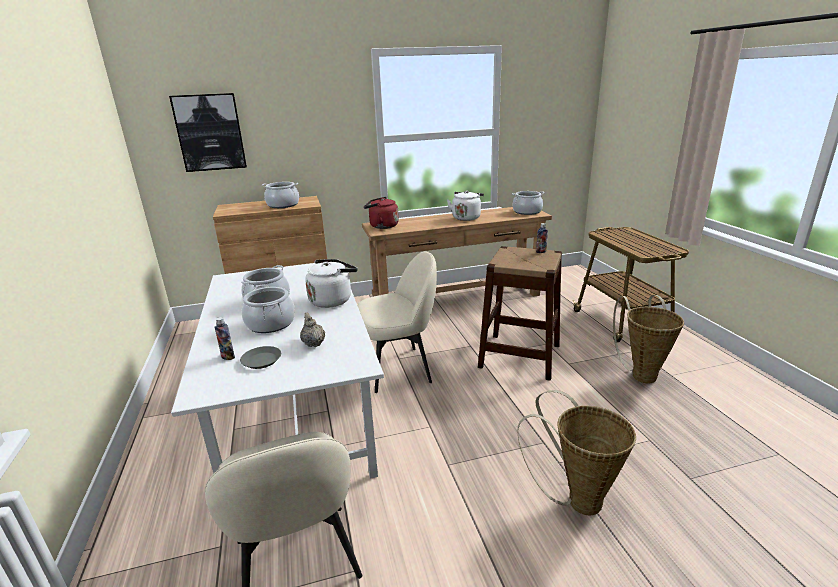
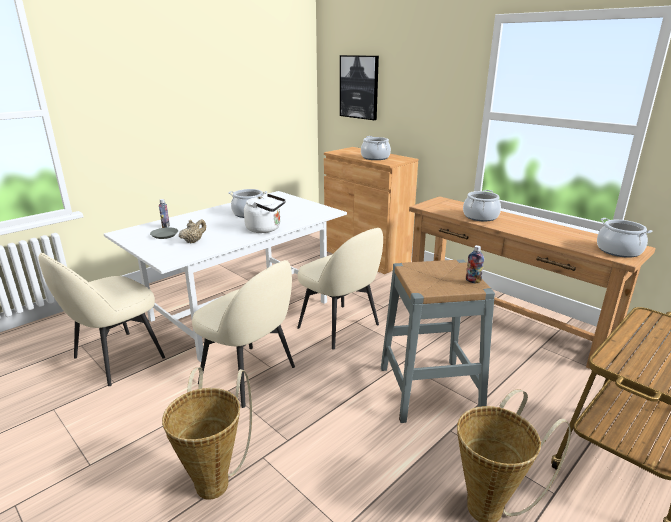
camera: 60 degrees right, 0 degrees up
(271, 323) = (215, 224): cooking pot -> cooking pot (480, 217)
(382, 226) = (441, 203): red kettle -> none
(434, 444) = (249, 376): none -> beige chair
(466, 217) = (531, 227): white kettle -> none
(520, 356) = (429, 389): brown stool -> grey stool

